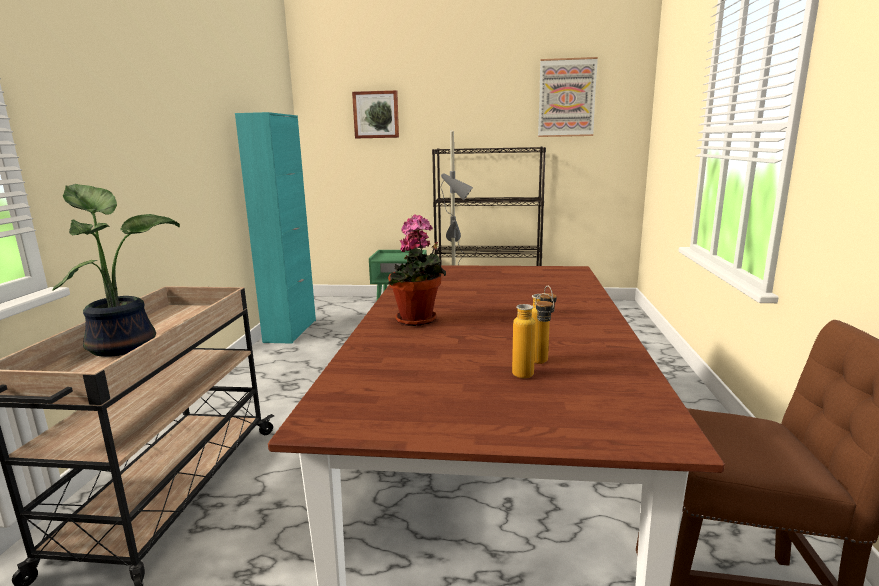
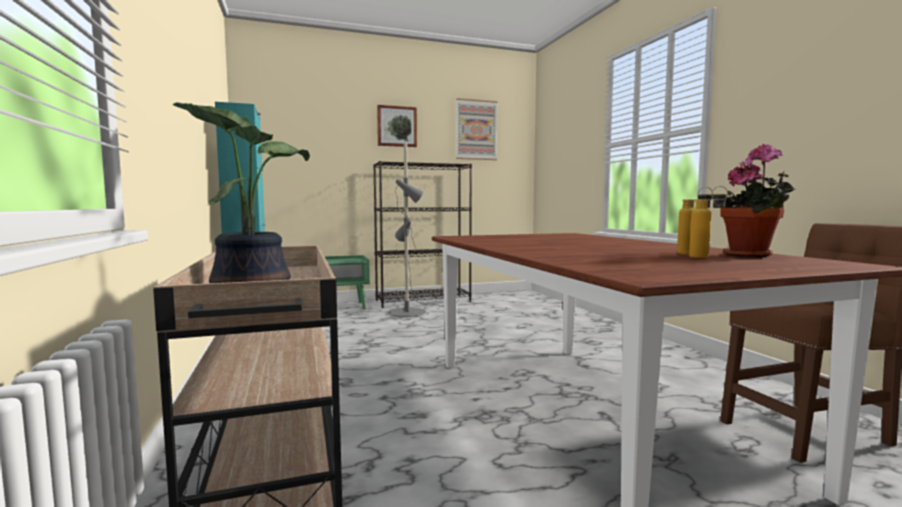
camera: 25 degrees left, 10 degrees down
(376, 114) = (316, 131): picture -> picture (396, 126)
(418, 321) = (543, 249): potted plant -> potted plant (752, 255)

